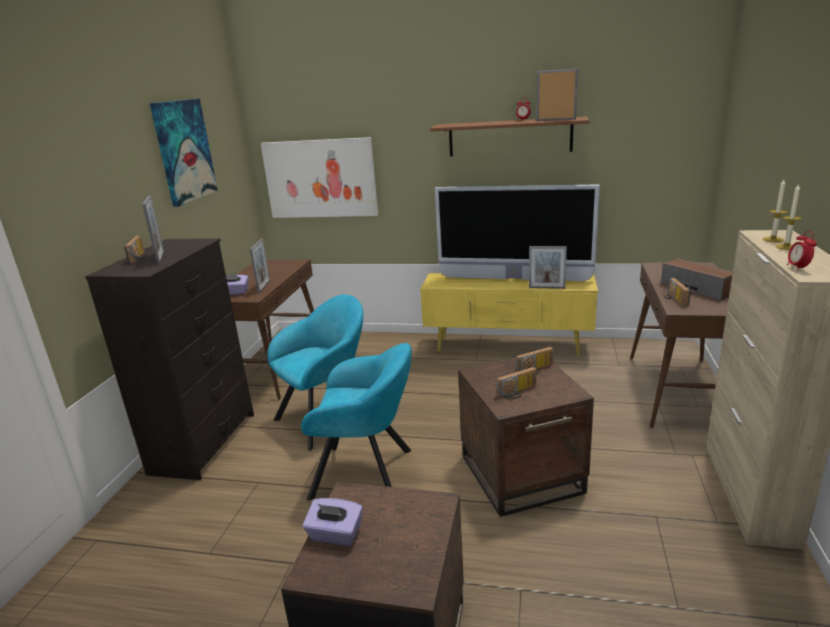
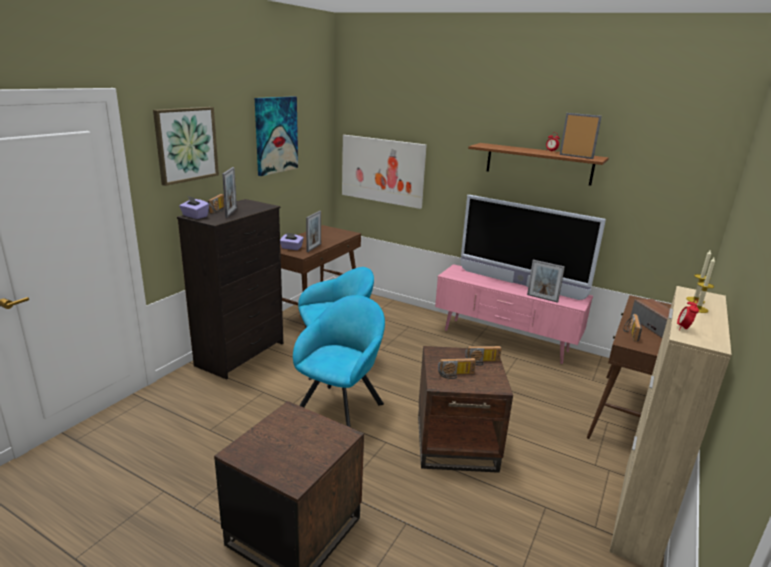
camera: 15 degrees right, 0 degrees up
(75, 174) = (186, 144): none -> picture
(335, 535) = (265, 434): purple tissue box -> purple tissue box (195, 216)
(368, 473) = (341, 408): turquoise armchair -> turquoise armchair turned 90 degrees counterclockwise
(508, 347) = (504, 341): yellow tv stand -> pink tv stand

